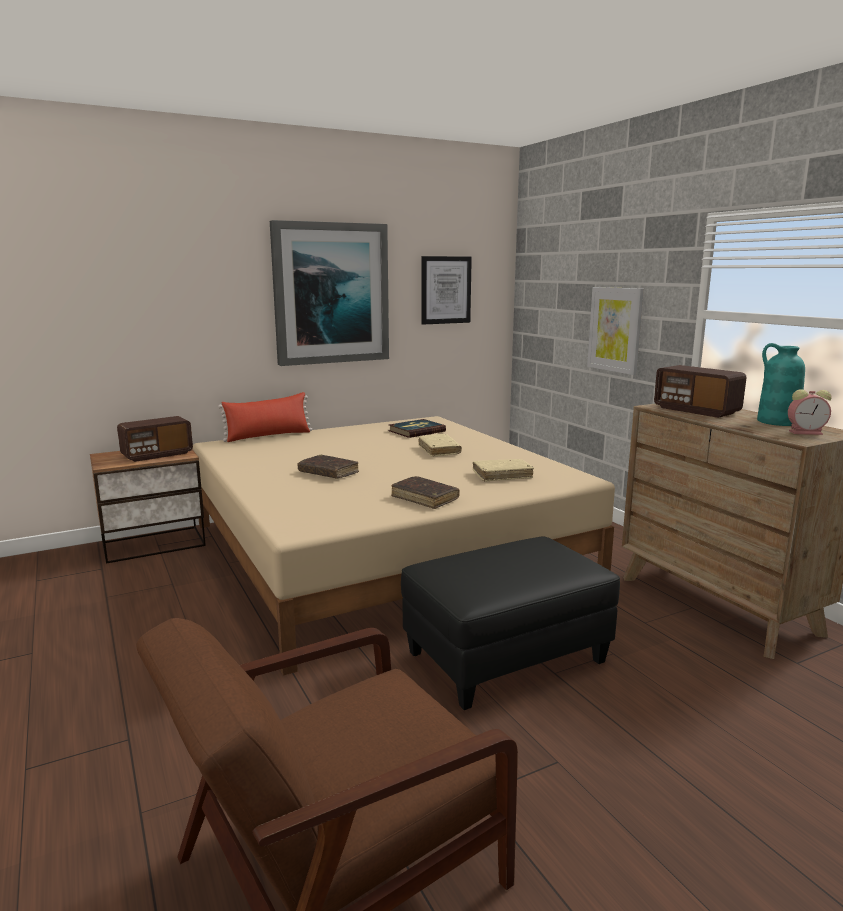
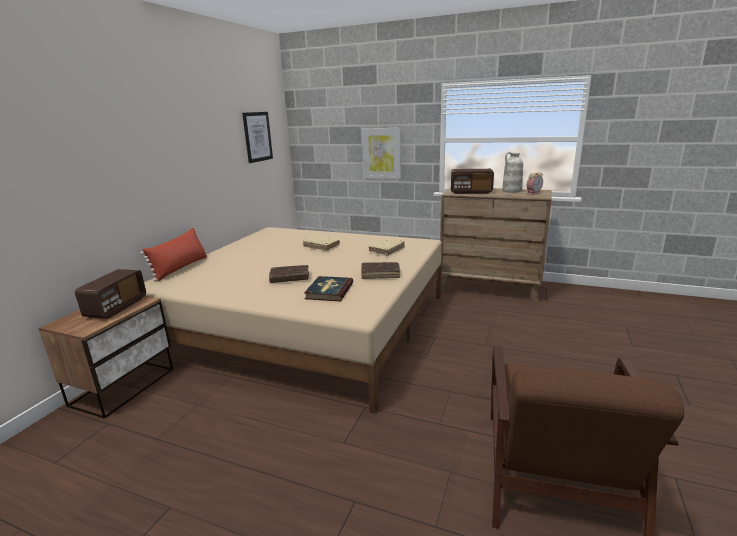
camera: 40 degrees left, 5 degrees up
(331, 293) = (195, 146): picture -> none
(416, 431) = (279, 239): book -> book (329, 291)
(506, 657) = (457, 348): black ottoman -> none
(777, 422) = (511, 191): turquoise vase -> white vase

